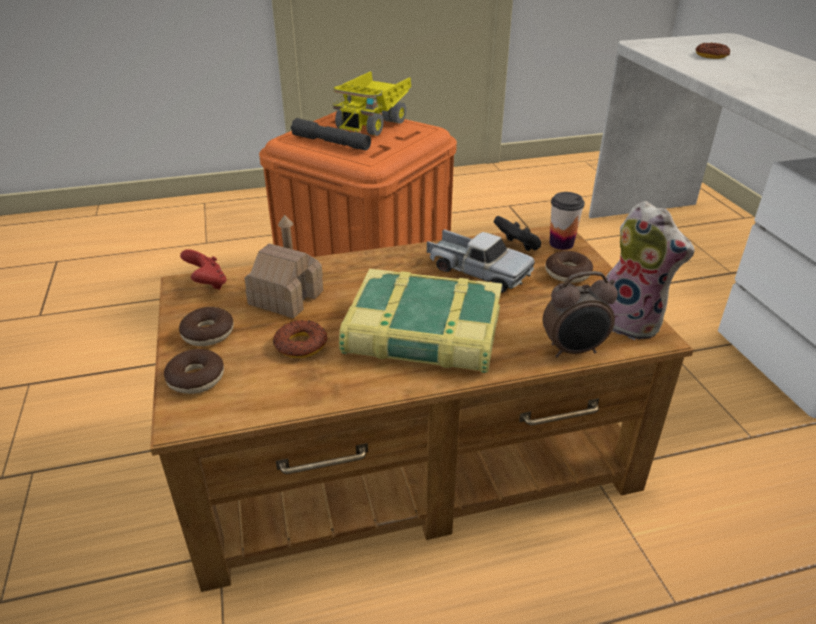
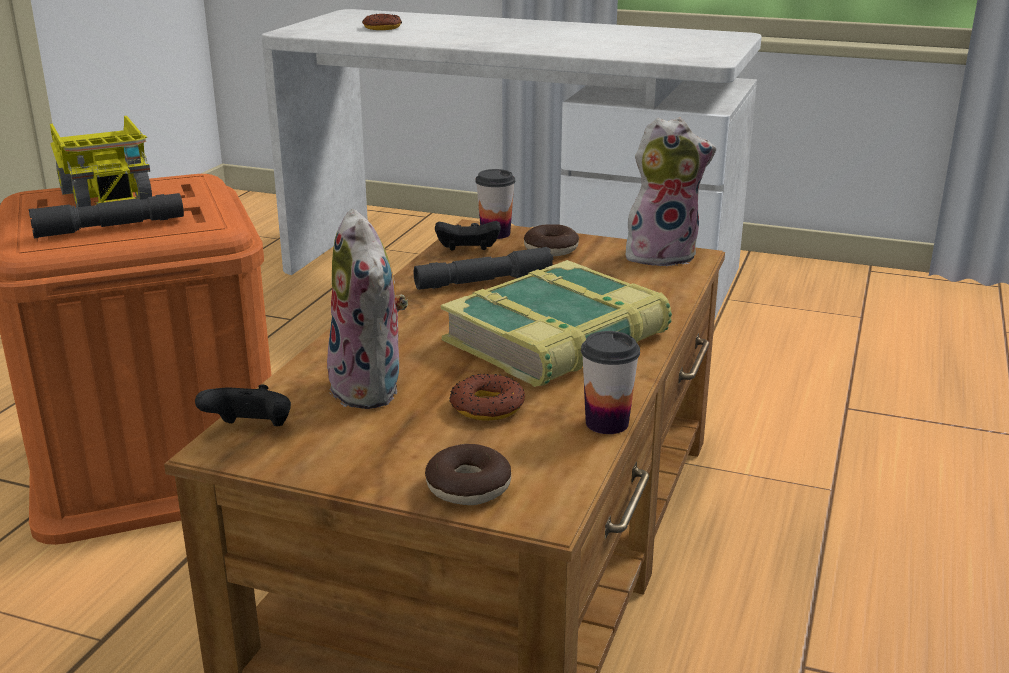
camera: 55 degrees left, 10 degrees down
(207, 284) = (251, 431): red game controller -> black game controller
(208, 333) = (377, 457): donut -> none
(286, 297) = (372, 389): toy house -> plush toy
(320, 401) = (607, 423): none -> cup
(477, 271) = (484, 282): toy truck -> grey flashlight
(574, 351) = (673, 289): alarm clock -> none

